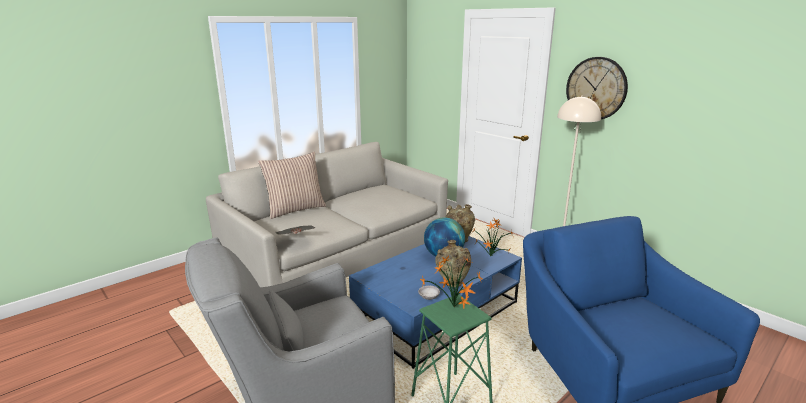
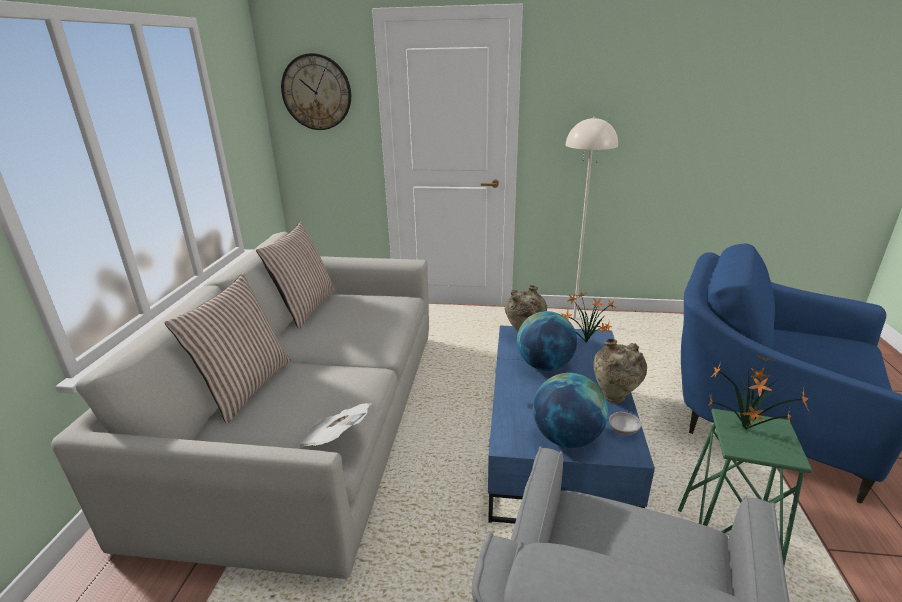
camera: 40 degrees left, 5 degrees up
(366, 188) = (305, 308): none -> pillow
(394, 286) = (566, 438): none -> globe
(596, 88) = (587, 107): wall clock -> wall clock (316, 92)

